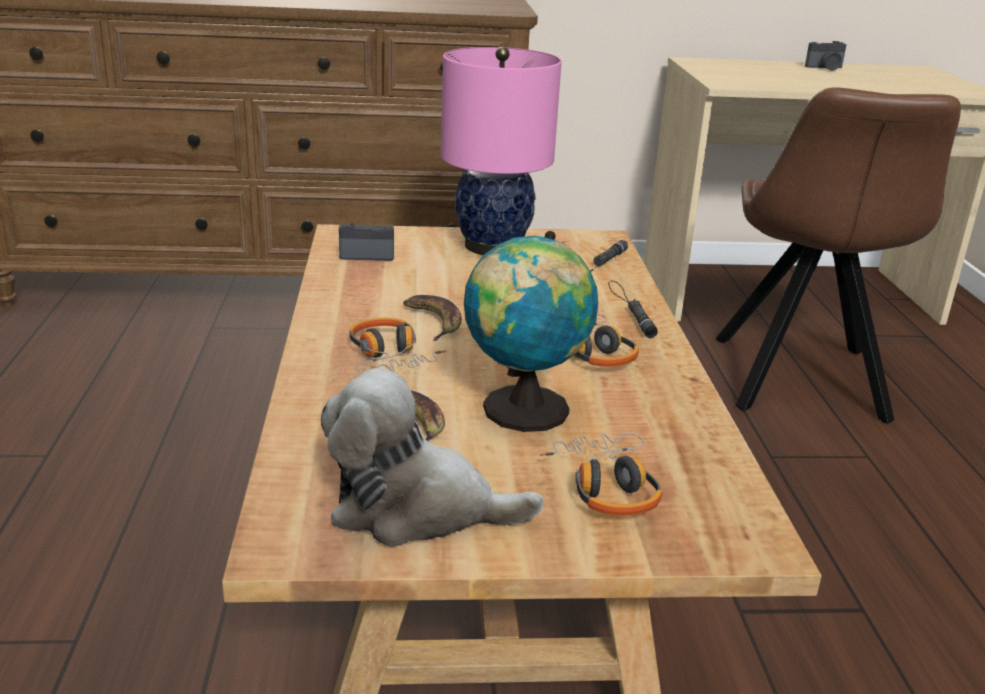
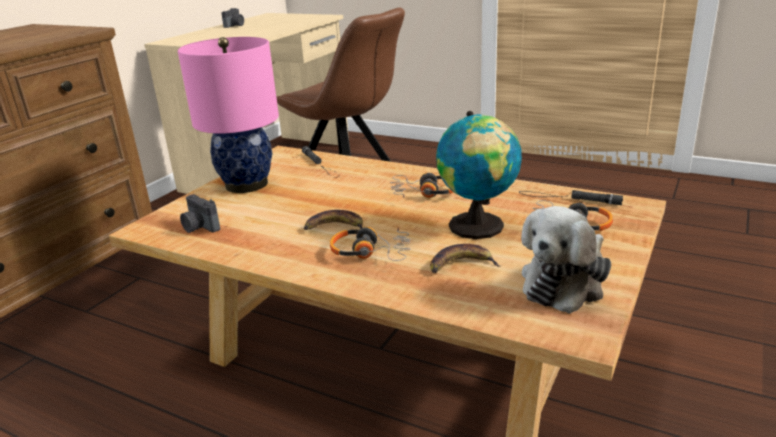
camera: 55 degrees left, 0 degrees up
(367, 255) = (199, 227): camera -> camera turned 75 degrees counterclockwise
(629, 308) = (382, 170): black flashlight -> black flashlight (568, 198)

